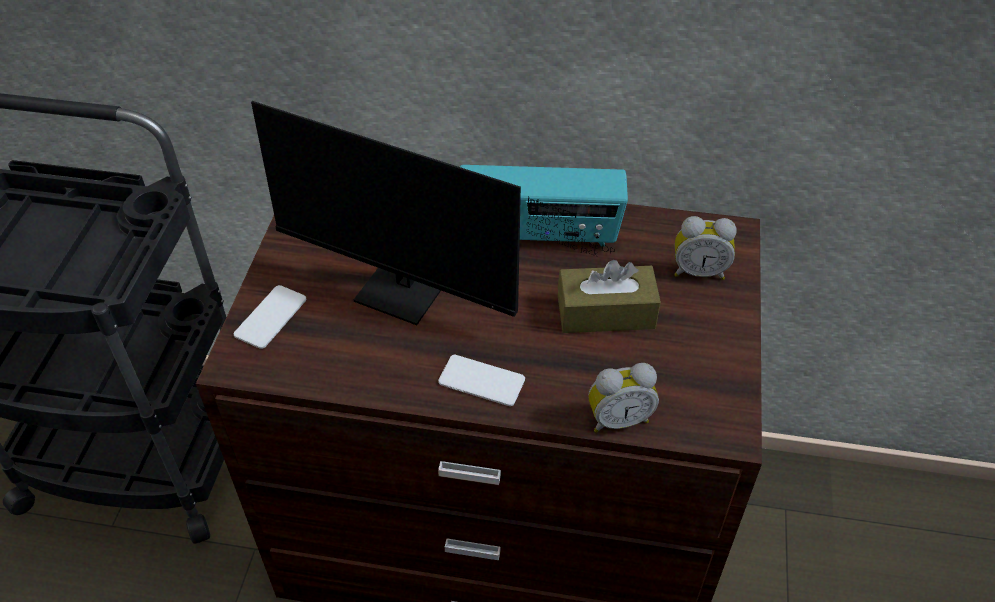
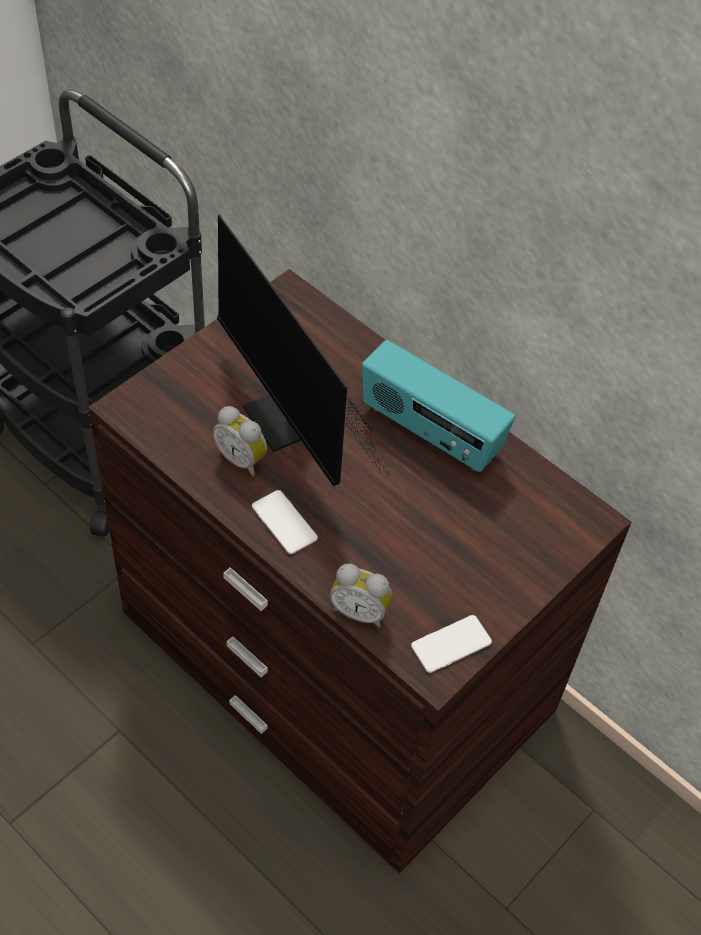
camera: 30 degrees right, 5 degrees up
(271, 317) = (174, 386): phone -> phone (451, 644)
(606, 312) = (425, 525): brown tissue box -> none
(698, 271) = (533, 535): alarm clock -> alarm clock (242, 459)

